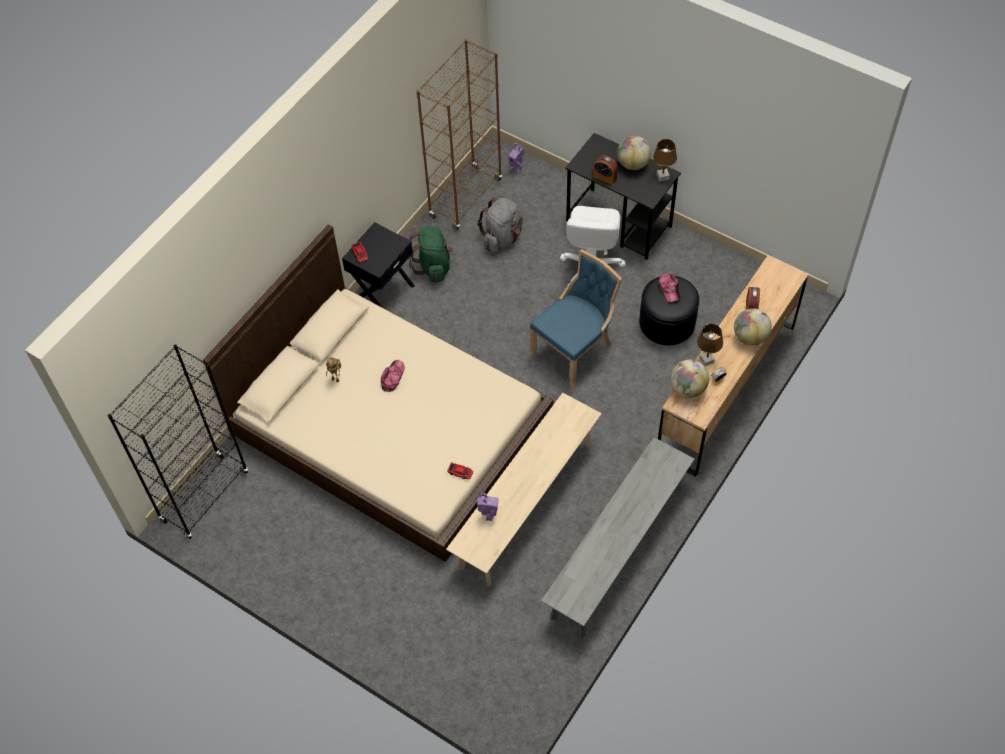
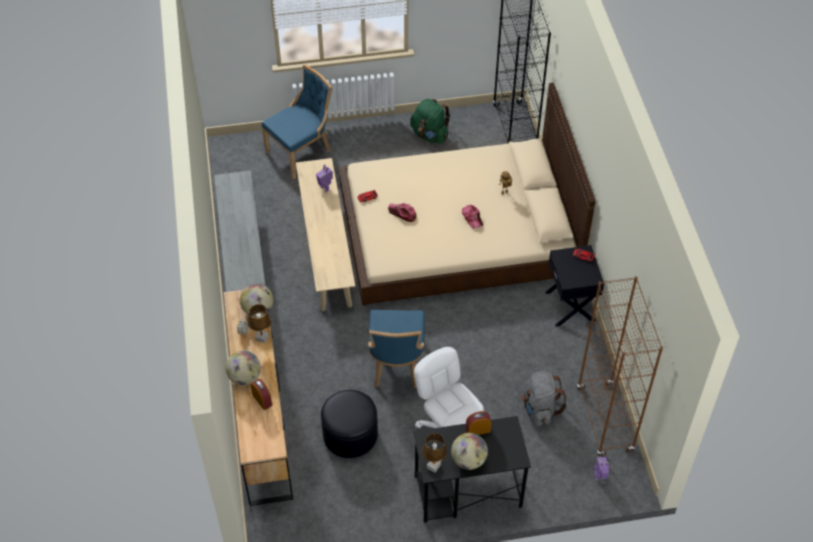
camera: 135 degrees right, 5 degrees down
(433, 266) = (560, 349): green backpack -> green backpack (430, 135)
(438, 645) = (301, 152): none -> blue chair
(669, 289) = (354, 415): cap -> cap (402, 213)

